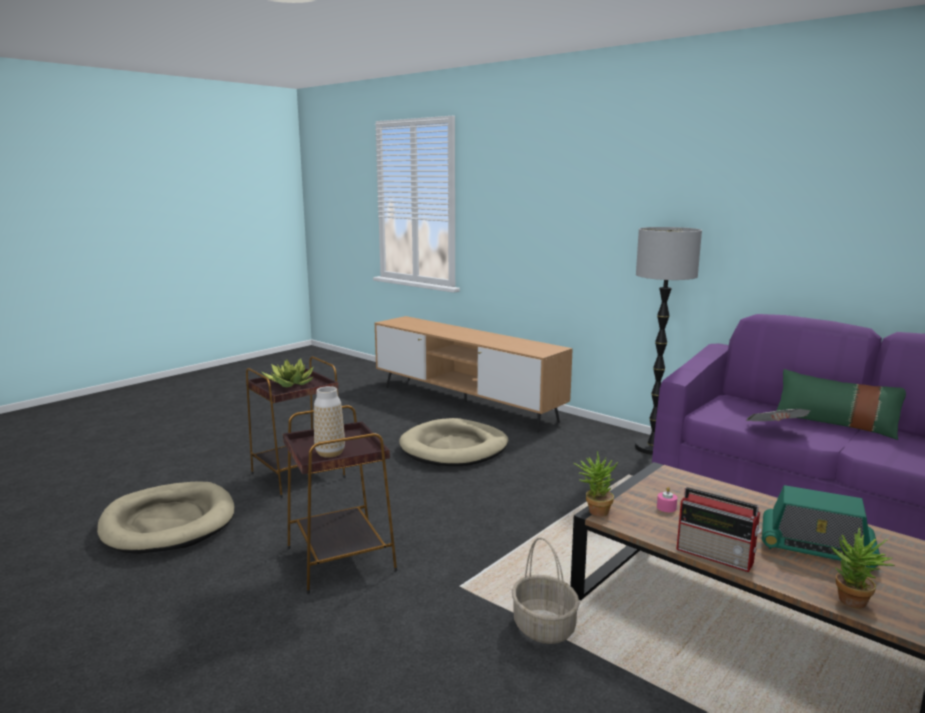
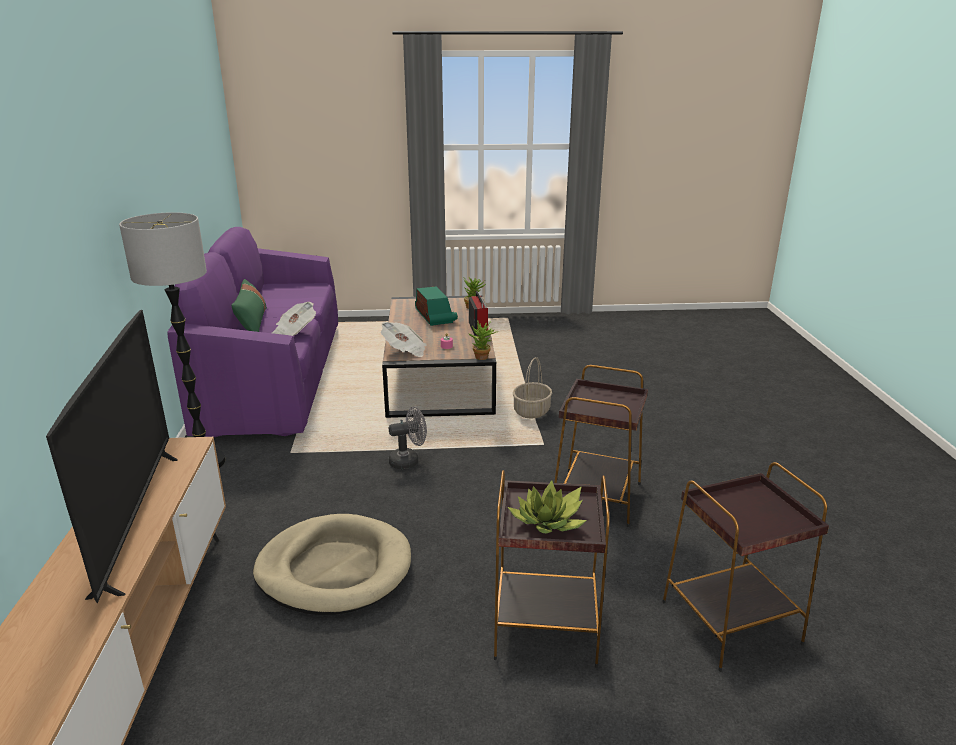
camera: 135 degrees left, 10 degrees up
(169, 522) = (728, 622): beige dog bed -> brown side table
(330, 453) = (613, 400): vase -> none
(481, 339) = (138, 519): none -> television
(542, 510) = (408, 460): none -> grey fan
(681, 482) = (405, 350): none -> newspaper

